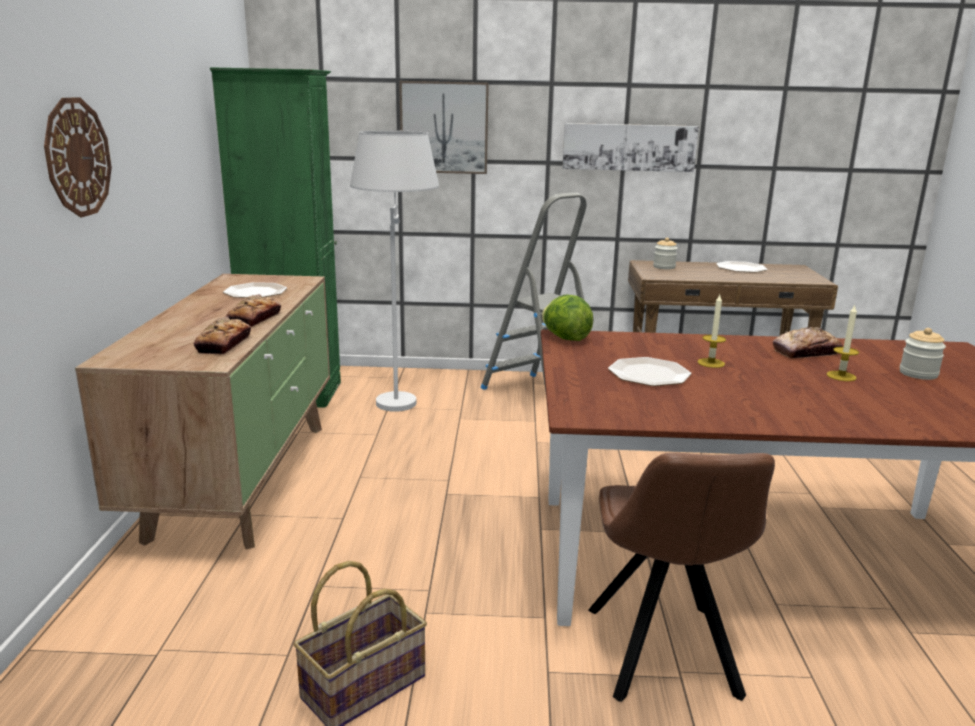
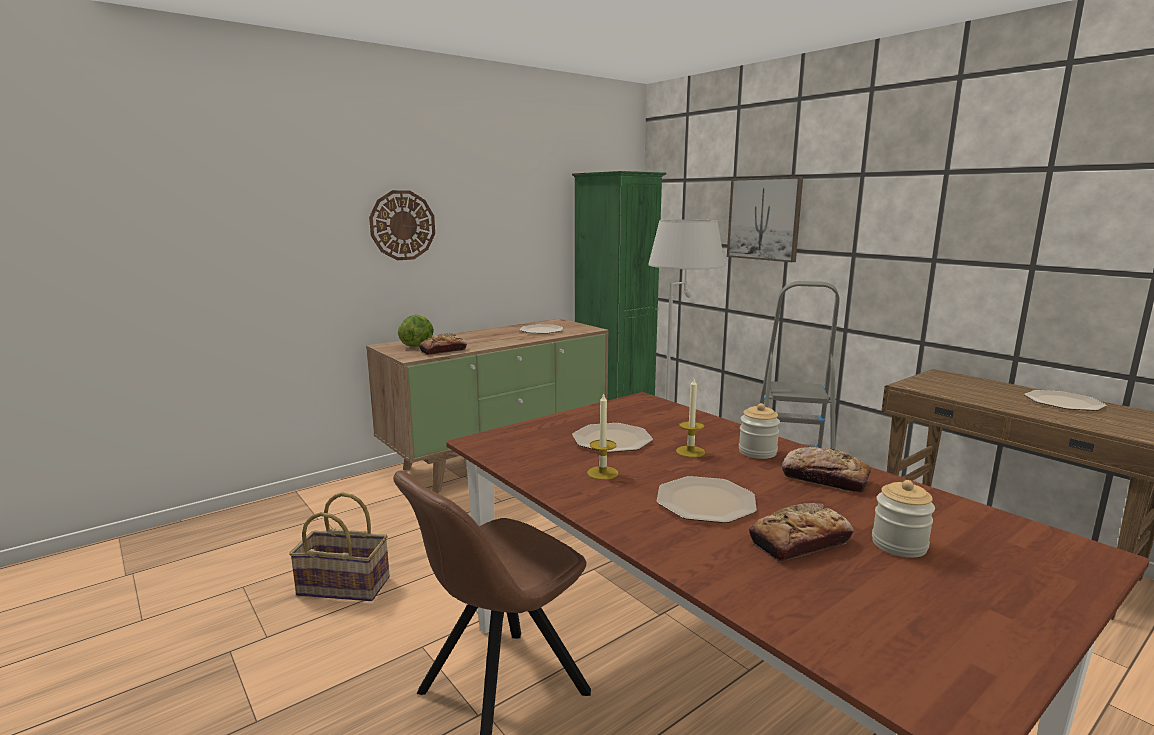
camera: 50 degrees right, 5 degrees down
(254, 319) = (495, 343): bread -> bread (799, 542)
(565, 338) = (637, 401): lettuce -> lettuce (417, 345)
(629, 147) = (940, 241): picture -> none
(664, 267) = (951, 381): jar -> jar (757, 452)
(811, 390) = (705, 502): none -> plate
(841, 376) = (784, 507): candle -> candle (602, 473)

